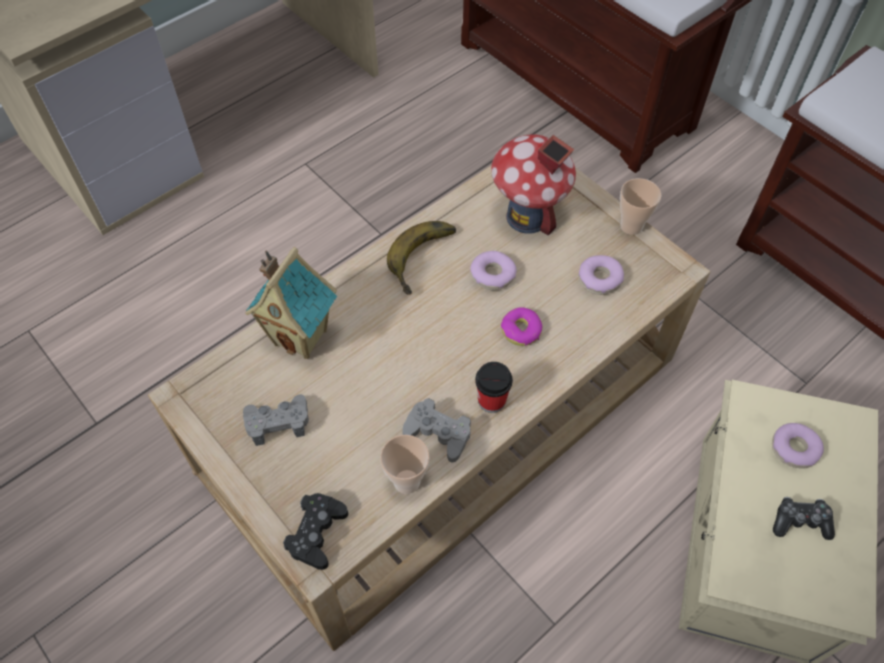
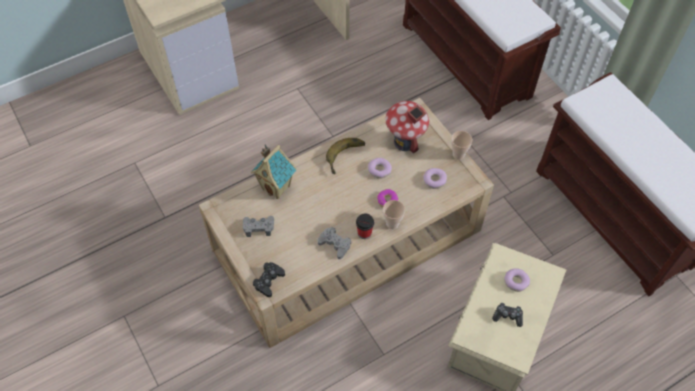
camera: 10 degrees right, 0 degrees up
(407, 481) = (315, 264): cup -> cup (392, 223)

